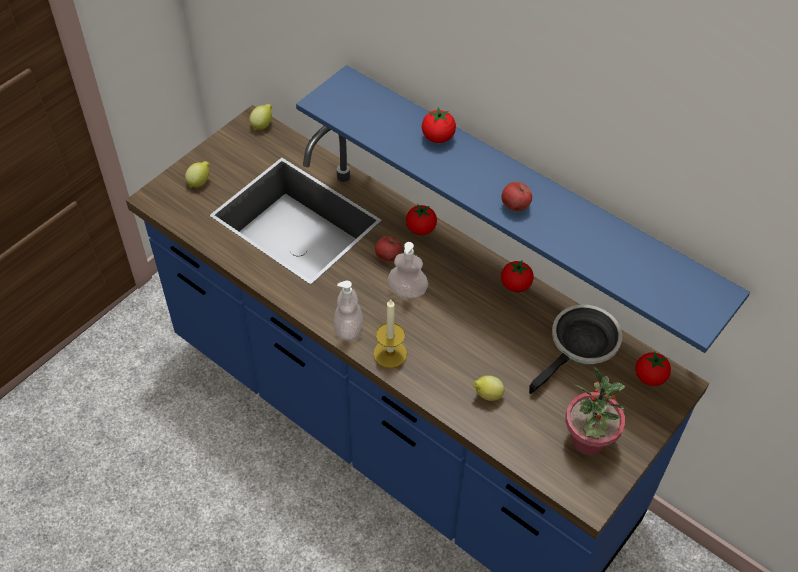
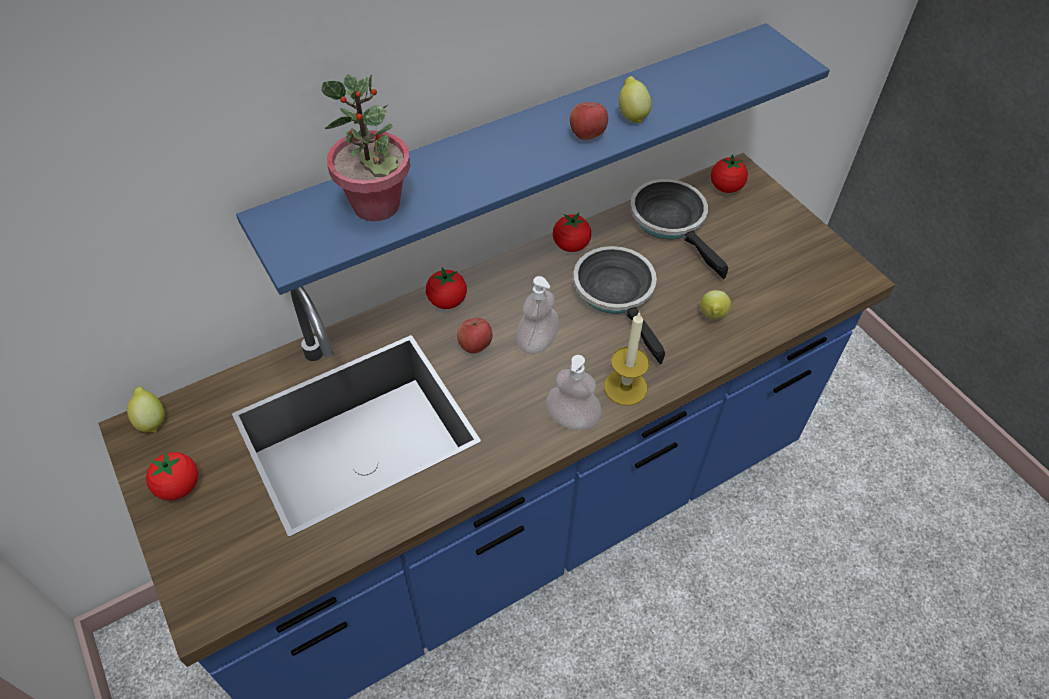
camera: 70 degrees left, 0 degrees up
(199, 182) = (213, 534): lemon -> lemon (632, 115)
(438, 137) = (438, 164): tomato -> tomato (179, 486)
(479, 327) = (617, 294): none -> frying pan
(588, 440) = (789, 256): potted plant -> potted plant (377, 205)

